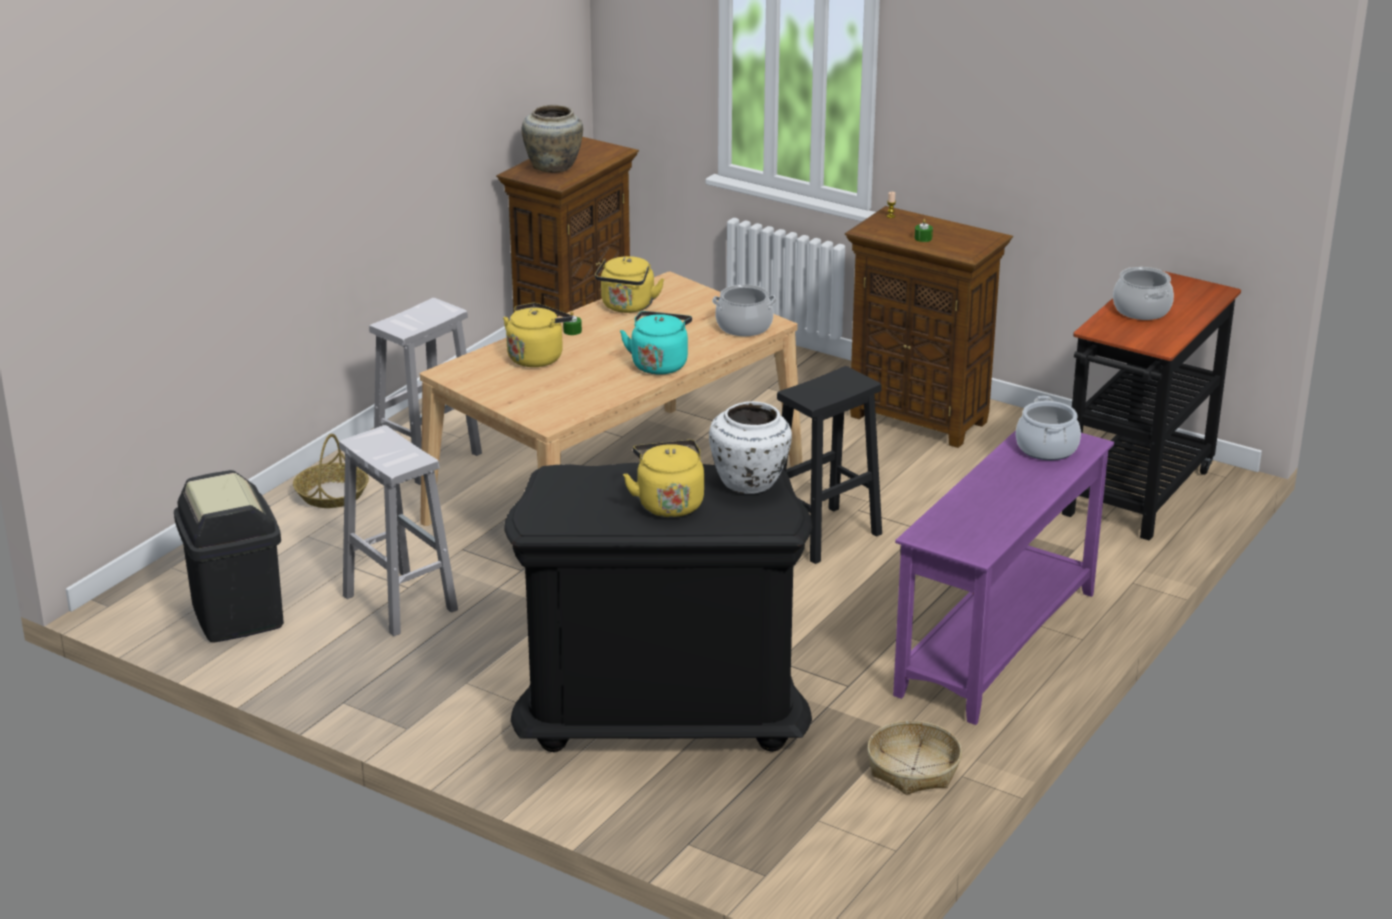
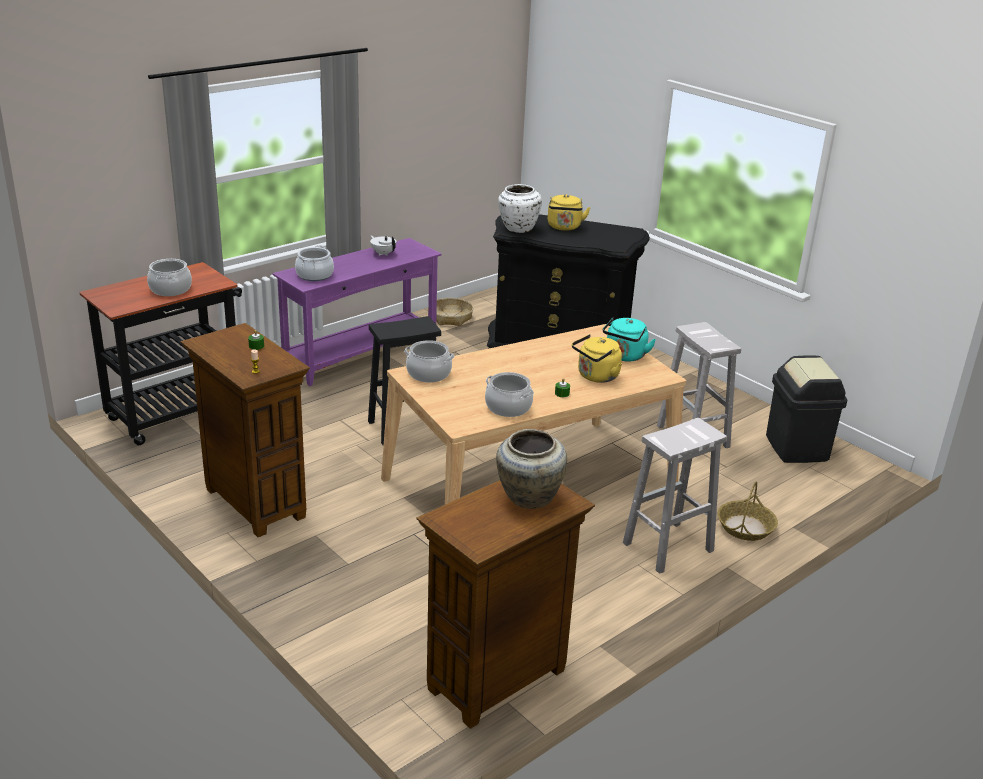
camera: 165 degrees left, 0 degrees up
(627, 307) = (508, 407): yellow kettle -> cooking pot
(659, 364) = (509, 356): turquoise kettle -> turquoise kettle (625, 356)
(991, 516) = (383, 253): none -> white teapot

